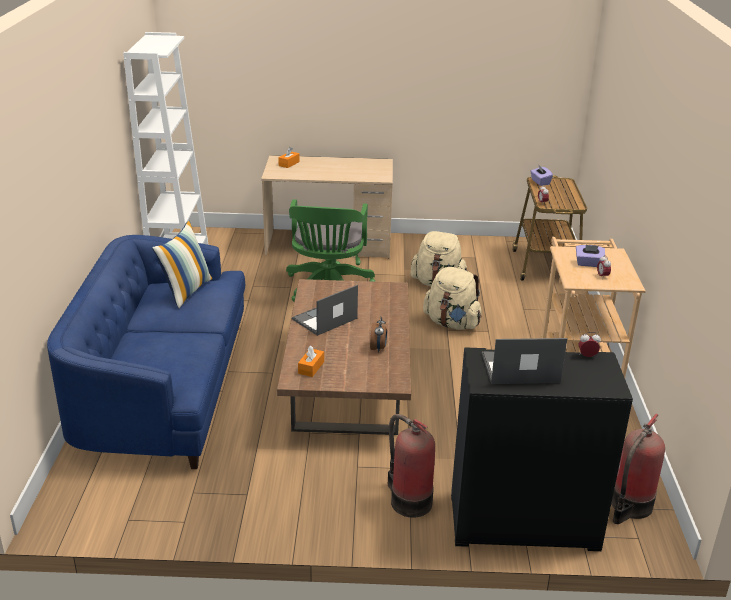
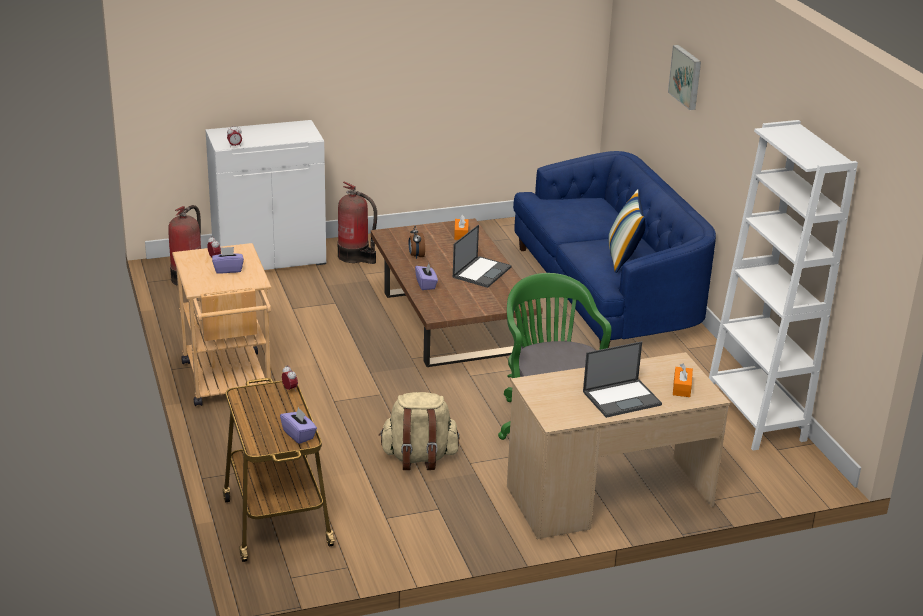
camera: 160 degrees right, 0 degrees up
(56, 162) = (686, 77): none -> picture
(387, 315) = (426, 284): none -> purple tissue box
(452, 323) = (378, 403): beige backpack -> none
(519, 368) = (282, 134): laptop -> laptop (622, 398)
(522, 522) = (269, 258): black cabinet -> white cabinet

